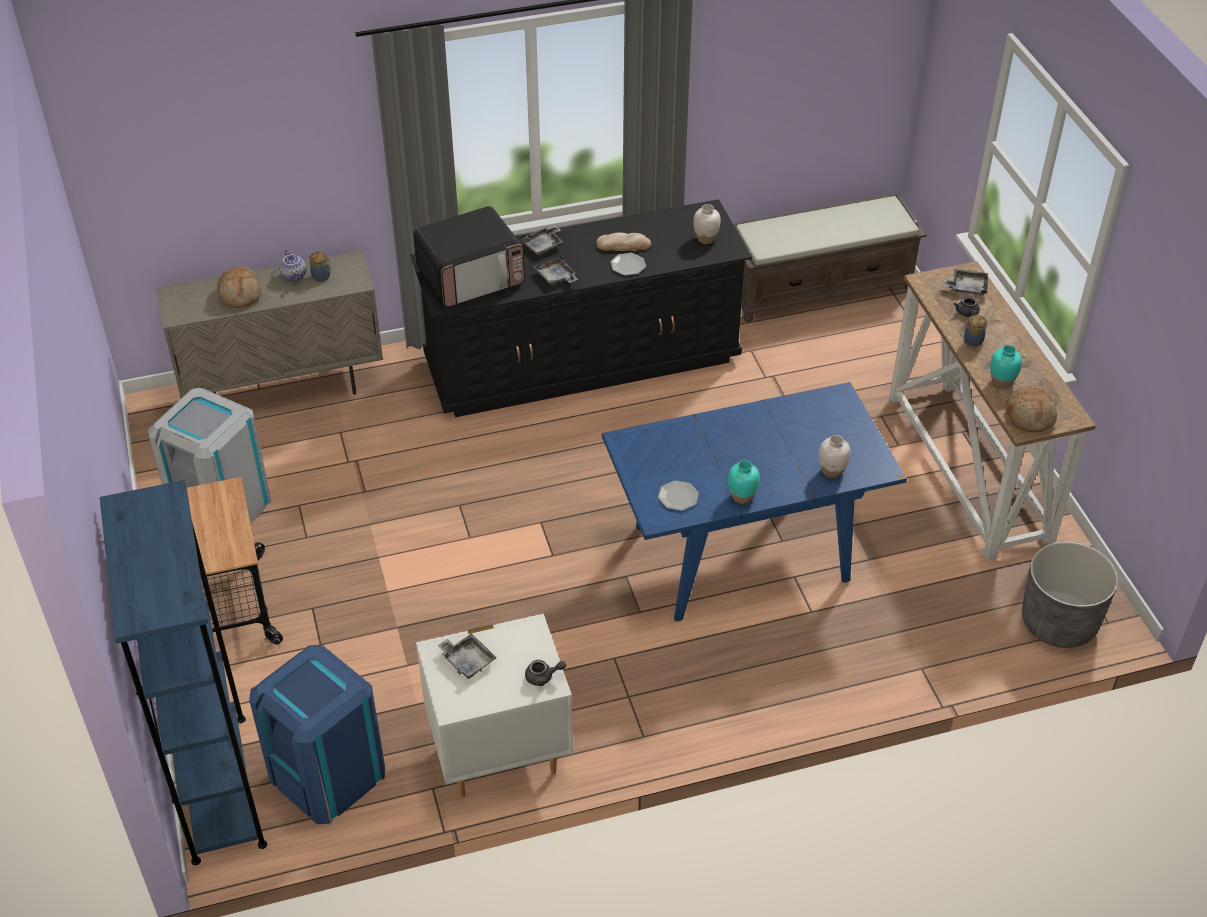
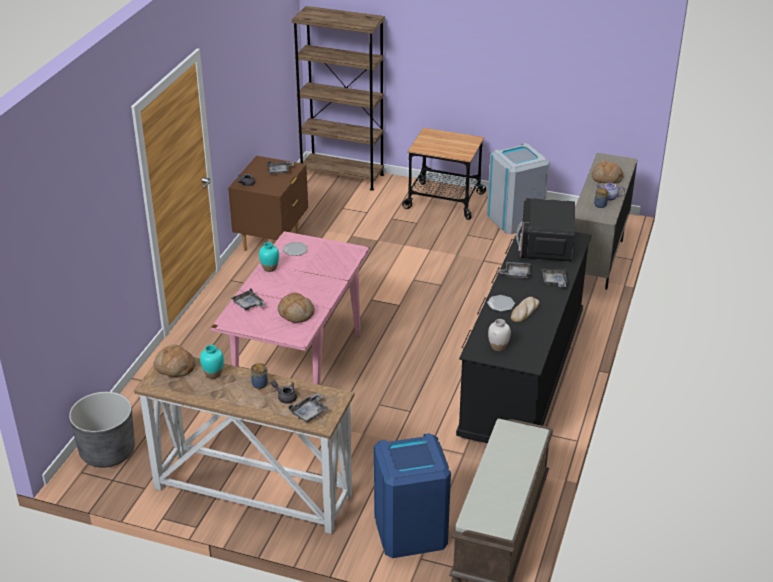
camera: 125 degrees right, 10 degrees down
(219, 787) = (342, 176): blue bookcase -> brown bookcase
(328, 774) = (317, 199): blue trash can -> blue trash can (410, 530)
(499, 755) = (272, 240): white nightstand -> brown nightstand
(743, 552) = (298, 362): blue dining table -> pink dining table
(803, 421) = (296, 313): none -> bread
(832, 471) = (248, 305): white vase -> grey tray

